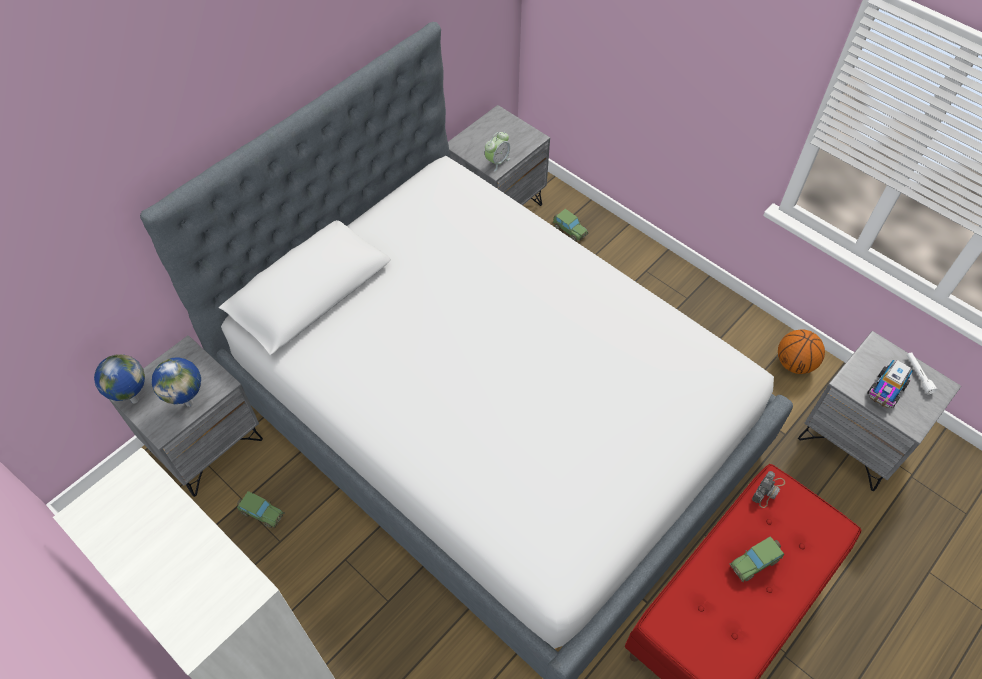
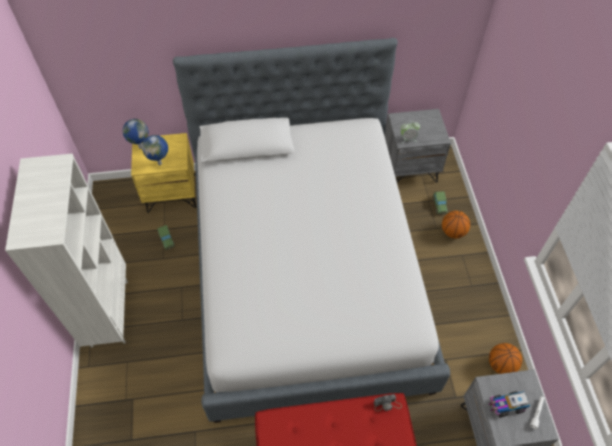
camera: 40 degrees right, 0 degrees up
(206, 444) = (171, 193): grey nightstand -> yellow nightstand
(612, 251) = (453, 232): none -> basketball
(755, 562) = (343, 432): toy car -> none

